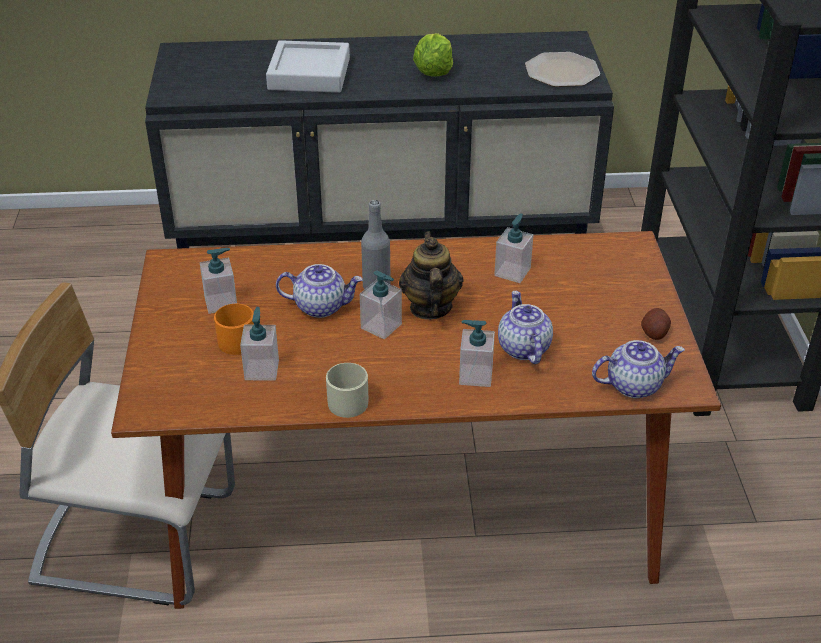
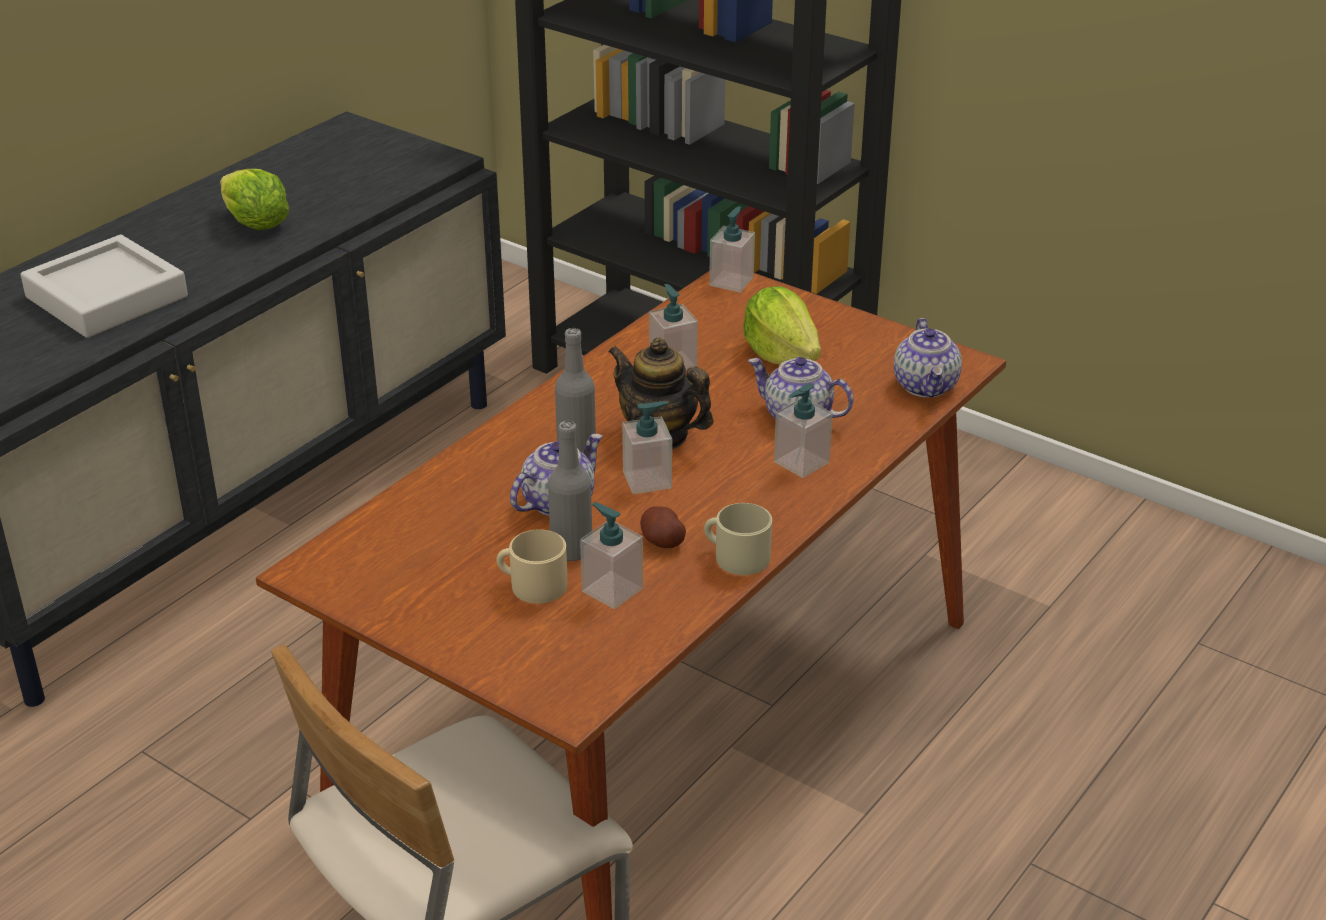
camera: 50 degrees left, 5 degrees down
(221, 302) = (450, 566): soap dispenser -> soap dispenser (731, 281)
(235, 339) = (532, 585): orange mug -> beige mug
(281, 335) = (571, 550): none -> grey bottle
(561, 71) = (395, 161): plate -> none
(582, 307) = (781, 355): none -> lettuce
(634, 384) = (926, 386): teapot -> teapot turned 150 degrees clockwise
(654, 333) = (870, 339): potato -> potato (662, 541)

